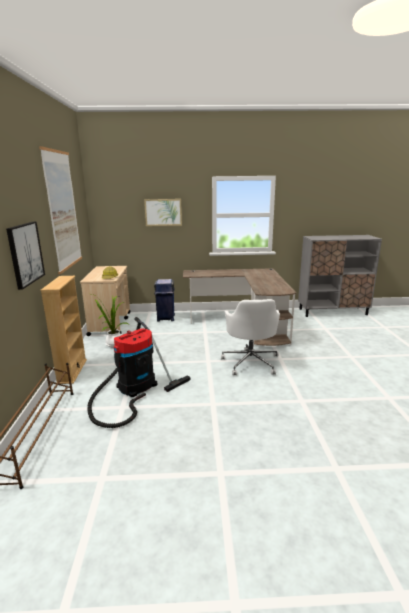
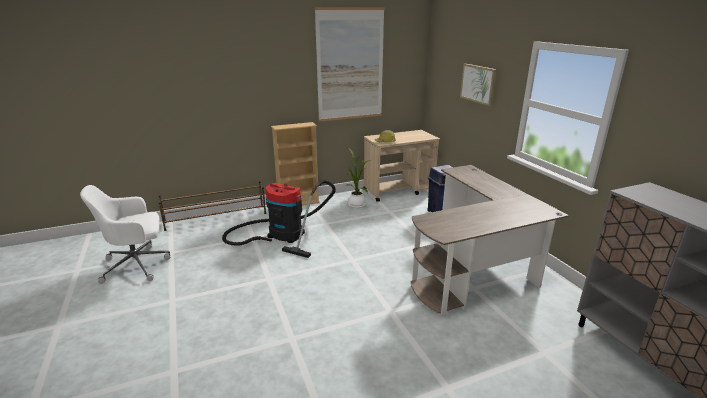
camera: 70 degrees right, 5 degrees up
(25, 254) = (259, 95): picture -> none
(251, 362) = (366, 289): white office chair -> white office chair (137, 265)

